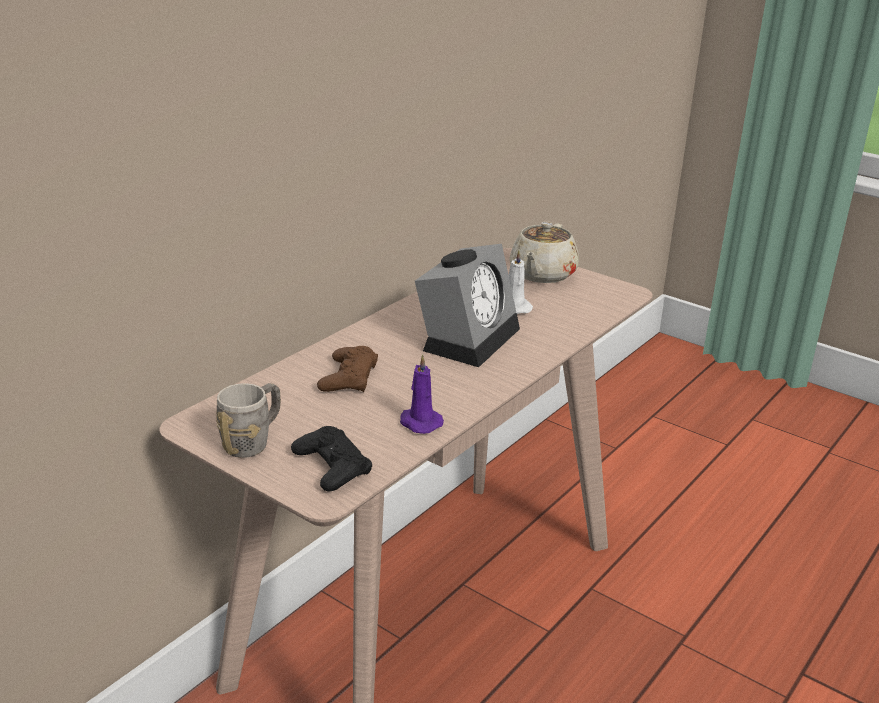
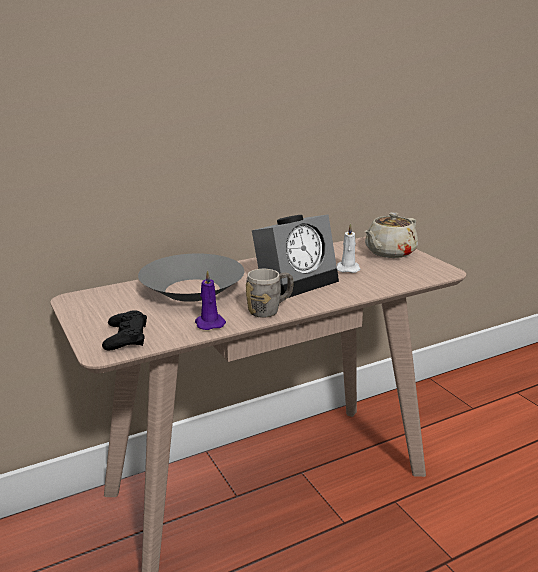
camera: 25 degrees right, 5 degrees down
(253, 441) = (95, 314): grey mug -> grey mug (270, 310)
(348, 377) = (192, 290): brown game controller -> grey bowl

